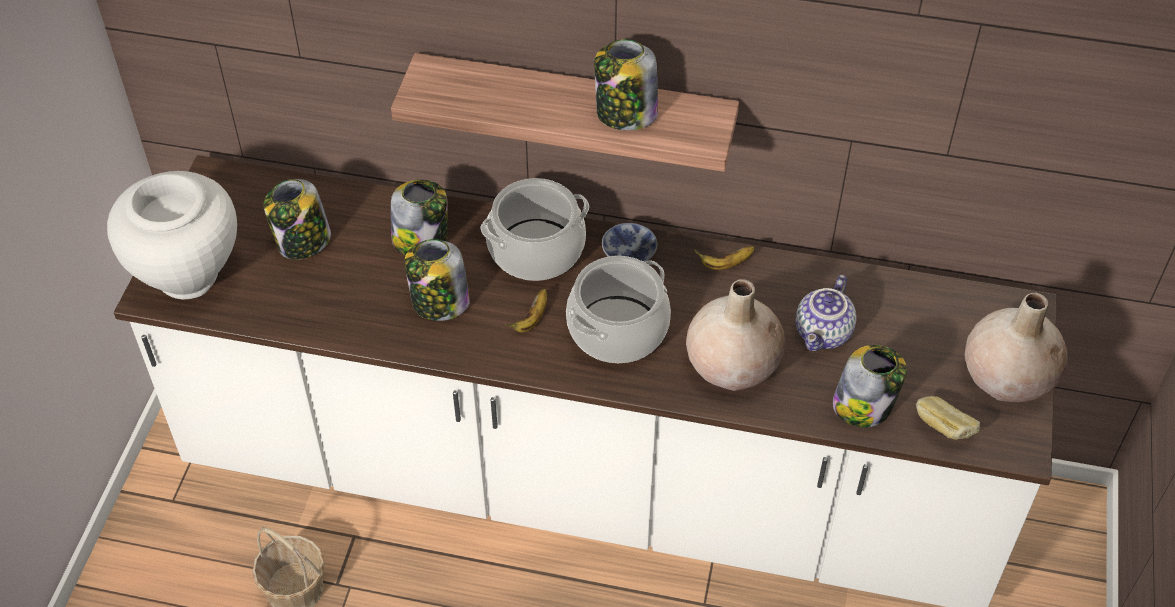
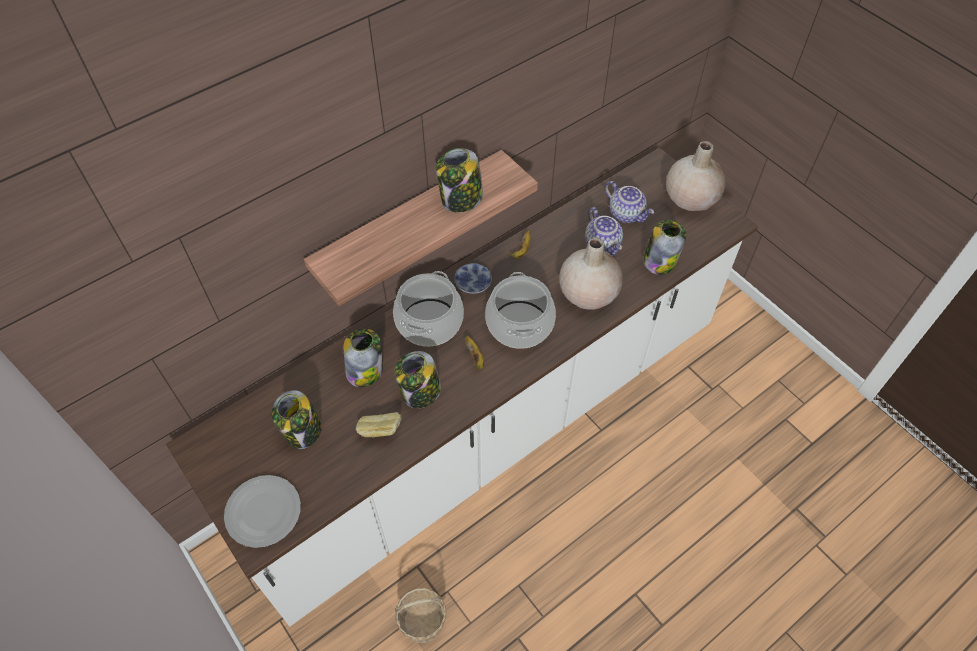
camera: 50 degrees left, 5 degrees up
(188, 275) = (262, 512): white vase -> plate
(900, 328) = (627, 214): none -> teapot
(942, 431) = (700, 243): bread -> bread (380, 432)

